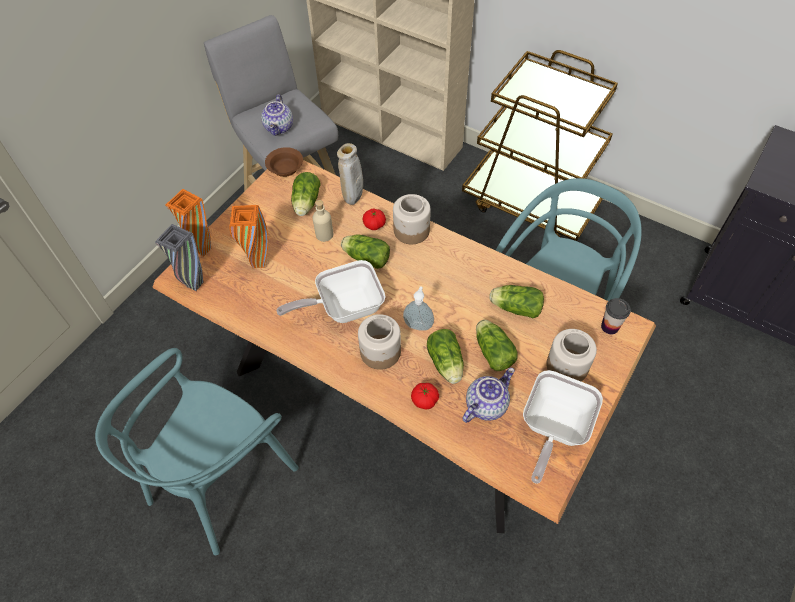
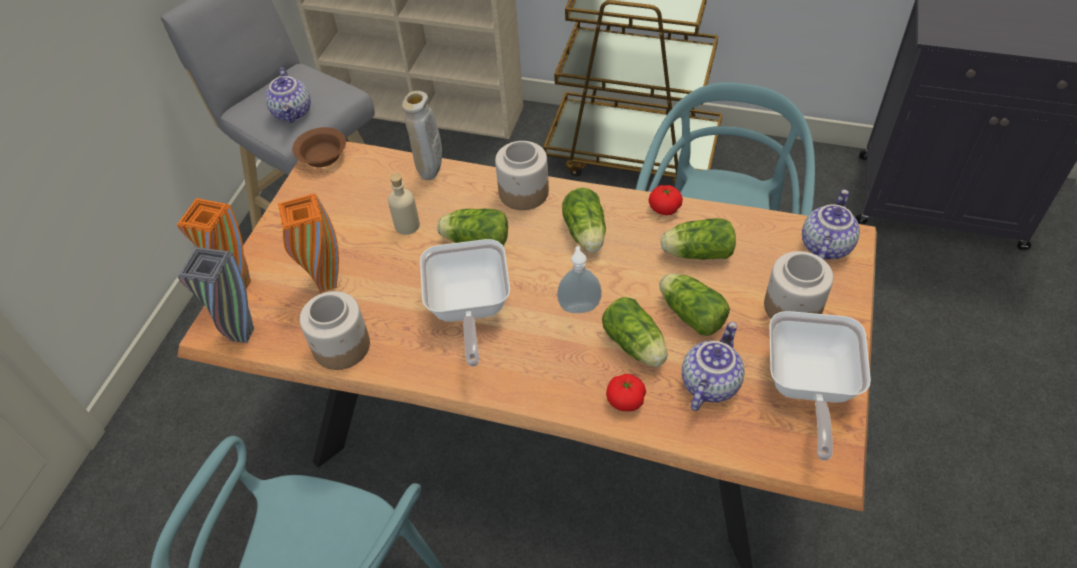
camera: 15 degrees left, 5 degrees down
(306, 204) = (367, 193): lettuce -> lettuce (586, 234)
(344, 307) = (468, 310): frying pan -> frying pan turned 60 degrees counterclockwise
(374, 224) = (471, 197): tomato -> tomato (664, 208)
(380, 352) = (540, 355): jar -> jar (341, 347)
(610, 327) = (824, 245): cup -> teapot

